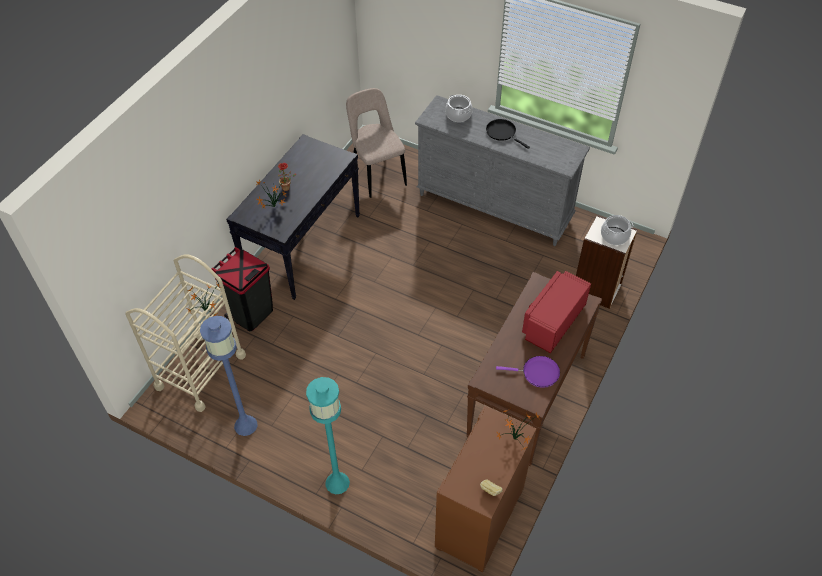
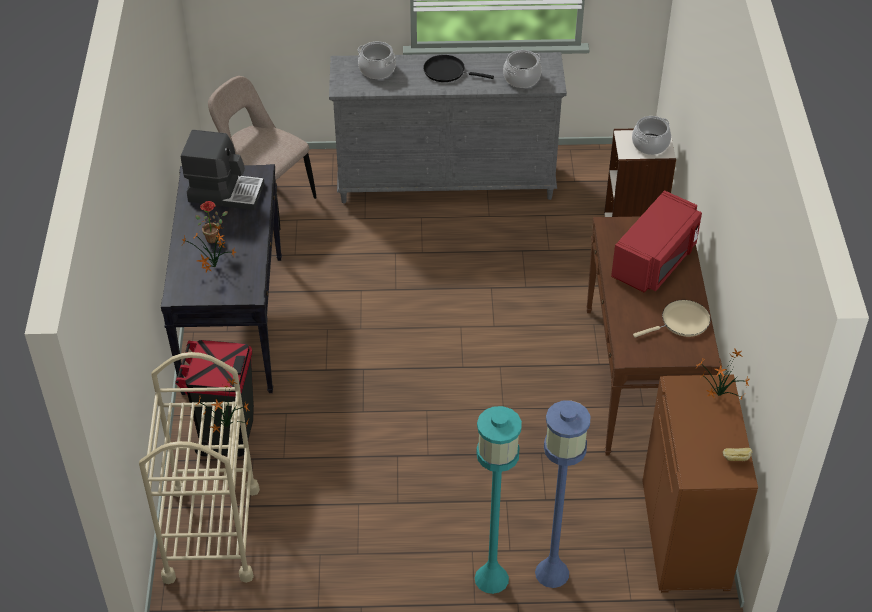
camera: 30 degrees left, 5 degrees down
(245, 425) = (323, 569): blue floor lamp -> blue floor lamp (551, 573)
(315, 161) = (225, 192): none -> coffee machine
(537, 373) = (681, 322): purple frying pan -> beige frying pan
(548, 155) = (521, 78): none -> cooking pot
(552, 321) = (655, 261): red microwave -> red microwave turned 150 degrees counterclockwise

